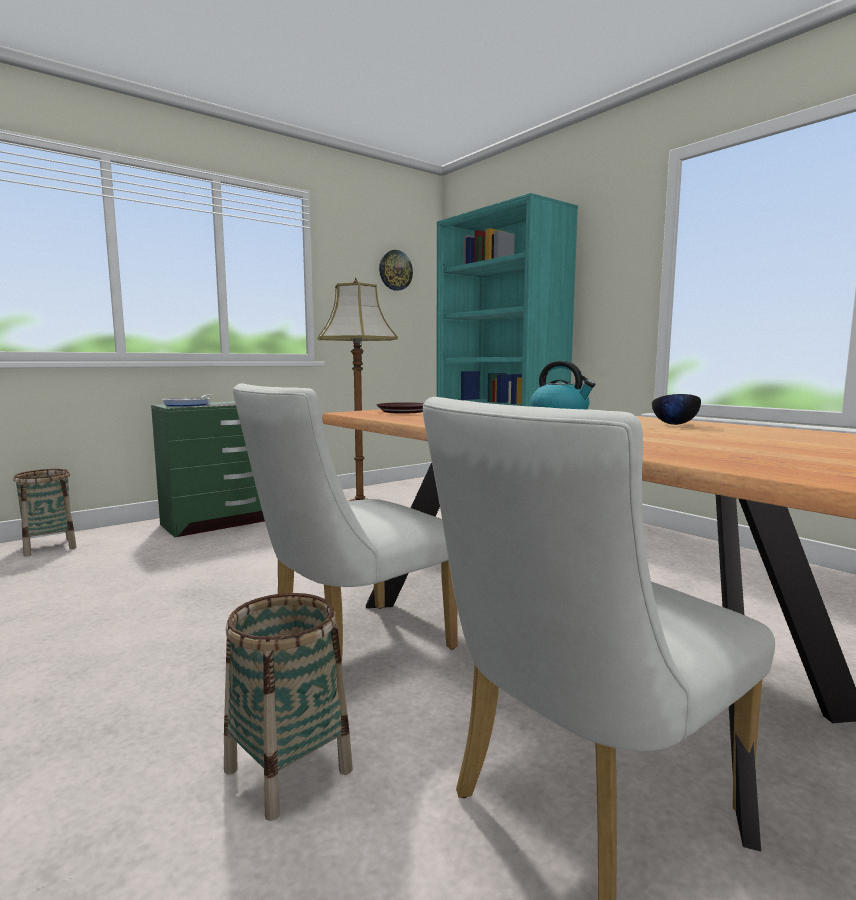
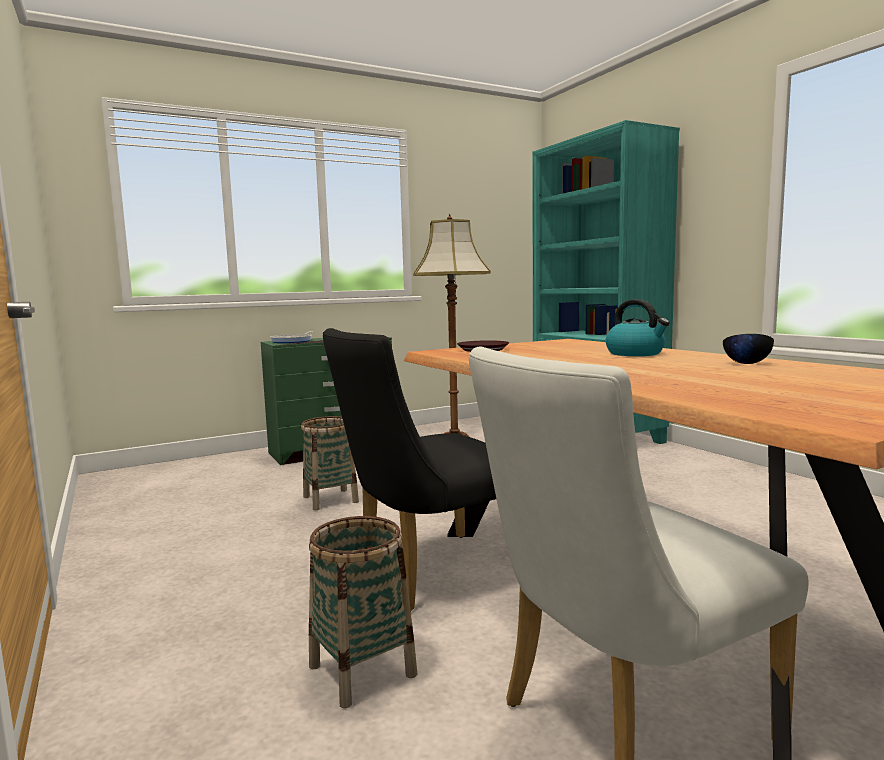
camera: 10 degrees right, 0 degrees up
(49, 547) = (175, 471): basket -> basket (330, 499)
(349, 650) = (427, 574): white chair -> black chair
(395, 270) = (492, 202): wall clock -> none

